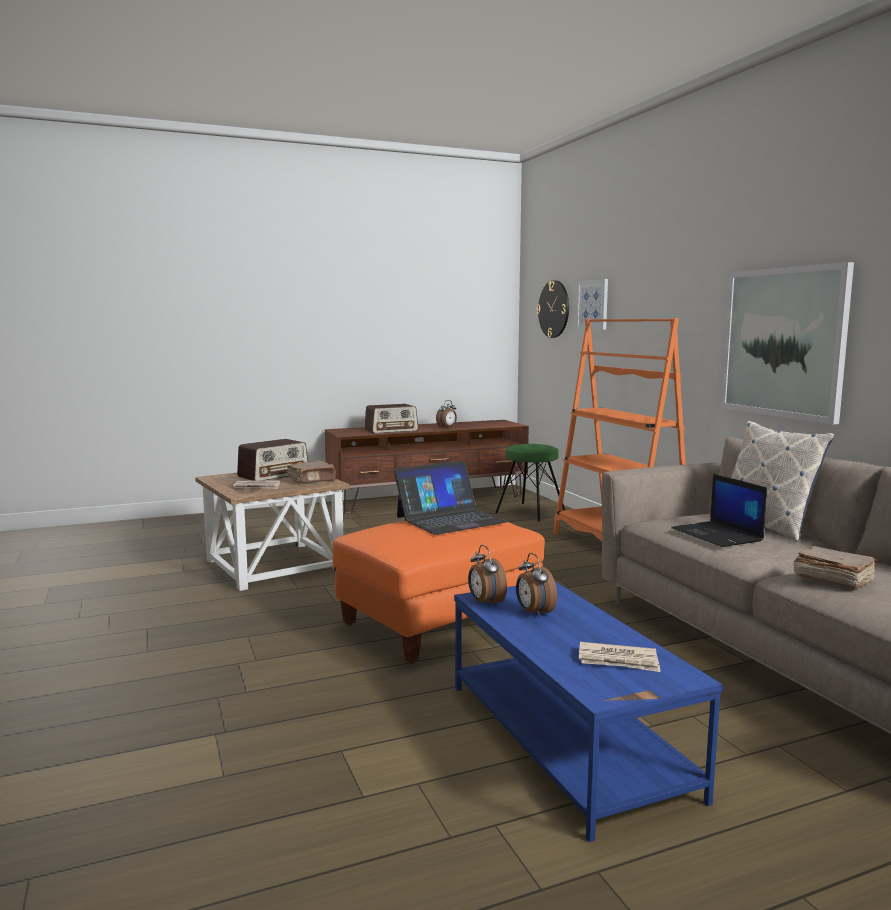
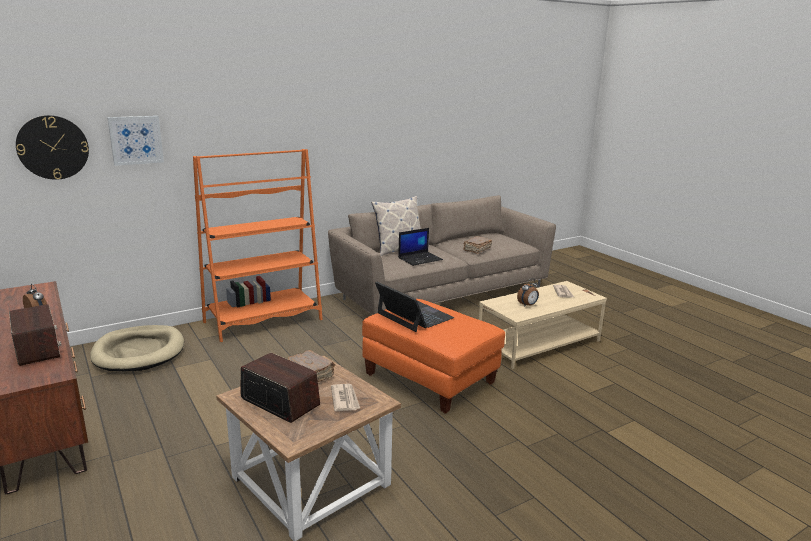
camera: 100 degrees left, 10 degrees up
(485, 603) = (523, 315): alarm clock -> none
(530, 512) = (139, 352): green stool -> beige dog bed
(568, 739) = (539, 343): blue coffee table -> beige coffee table
(783, 342) = (346, 155): picture -> none

